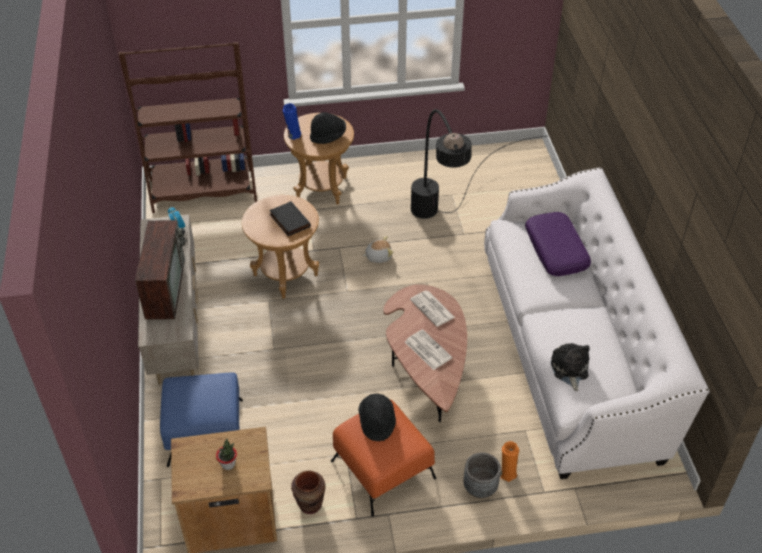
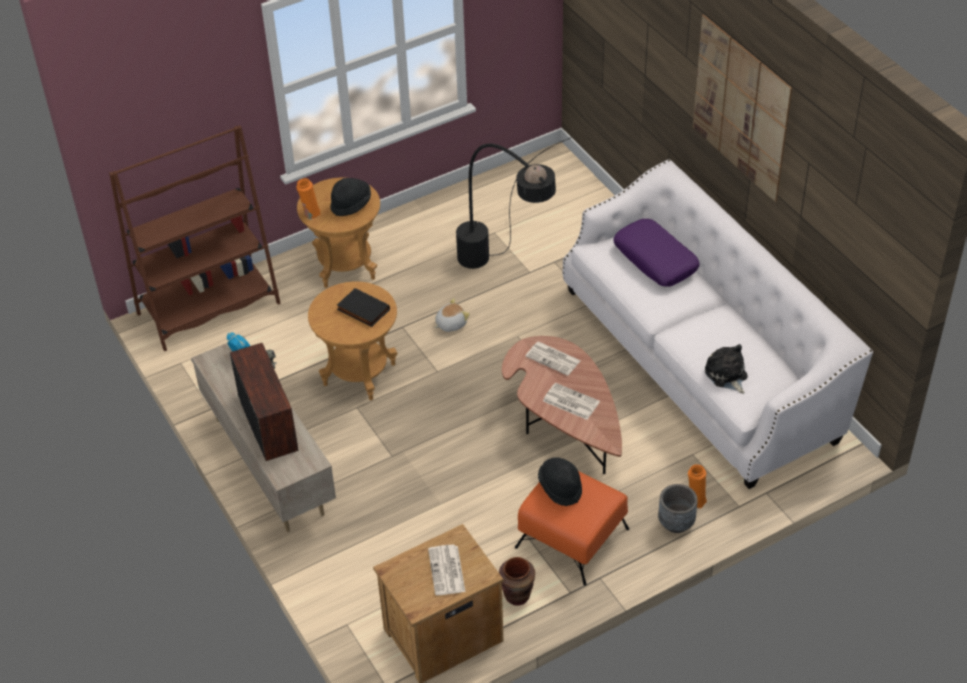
camera: 20 degrees left, 0 degrees up
(205, 432) = (367, 563): blue ottoman -> none
(228, 464) = (447, 571): potted plant -> newspaper
(293, 135) = (310, 214): blue vase -> orange vase
(656, 128) = (741, 108): none -> picture

